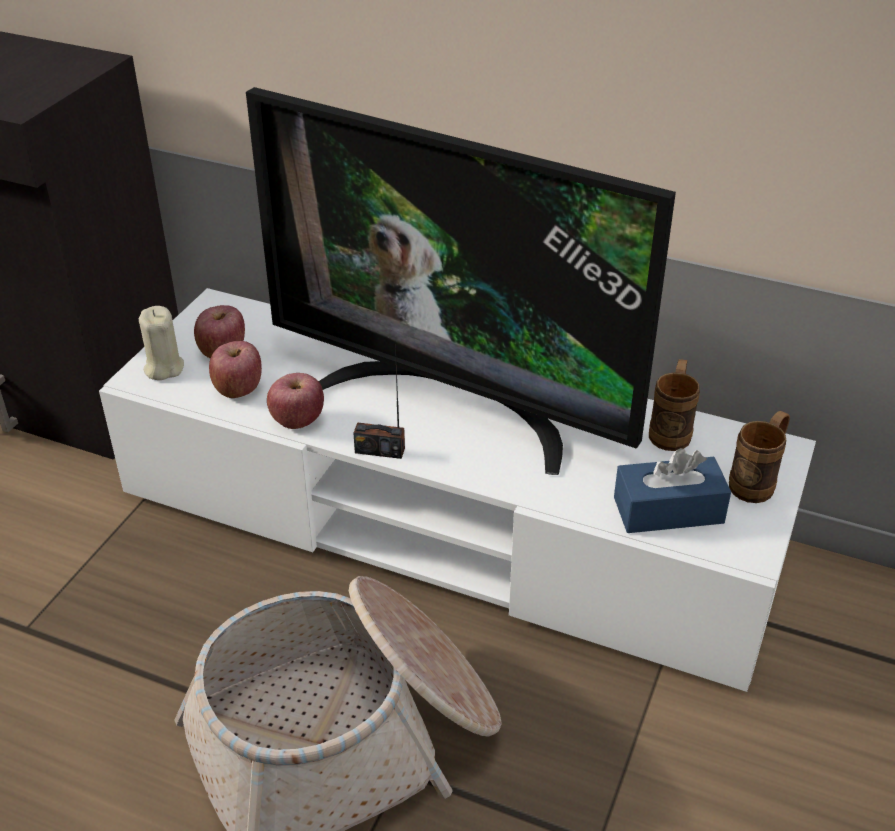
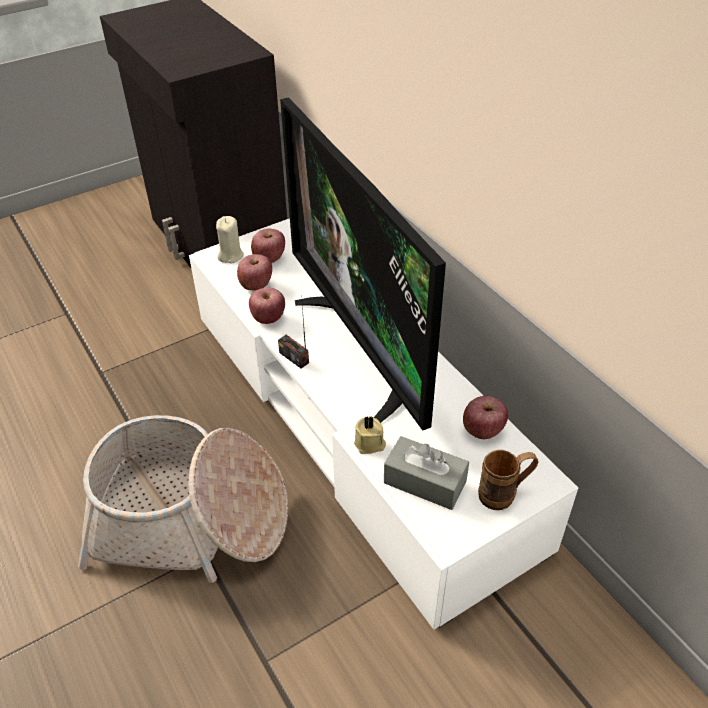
camera: 35 degrees right, 5 degrees up
(570, 501) = (370, 444): none -> beige candle
(668, 510) = (425, 482): blue tissue box -> grey tissue box
(671, 430) = (482, 430): brown mug -> apple

